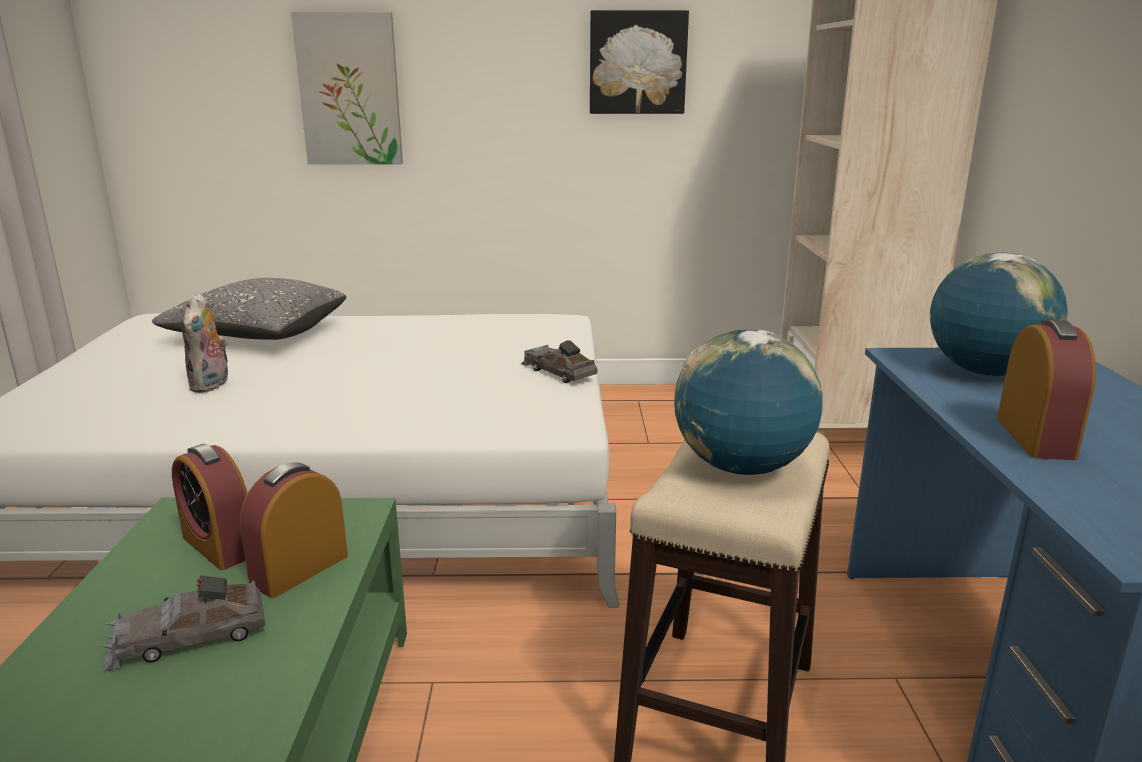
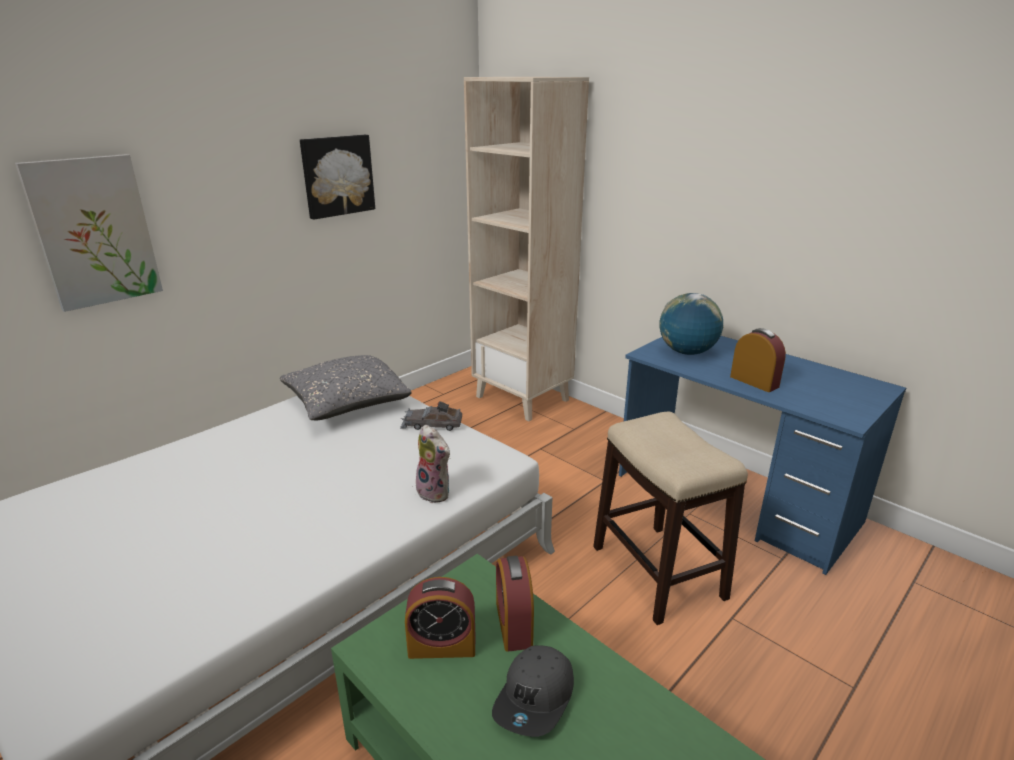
camera: 45 degrees left, 5 degrees up
(188, 637) = (536, 698): grey toy car -> grey cap
(211, 385) = (205, 550): plush toy -> plush toy (436, 492)
(258, 335) = (142, 490): grey pillow -> grey pillow (346, 404)
(741, 468) = (676, 444): globe -> none

